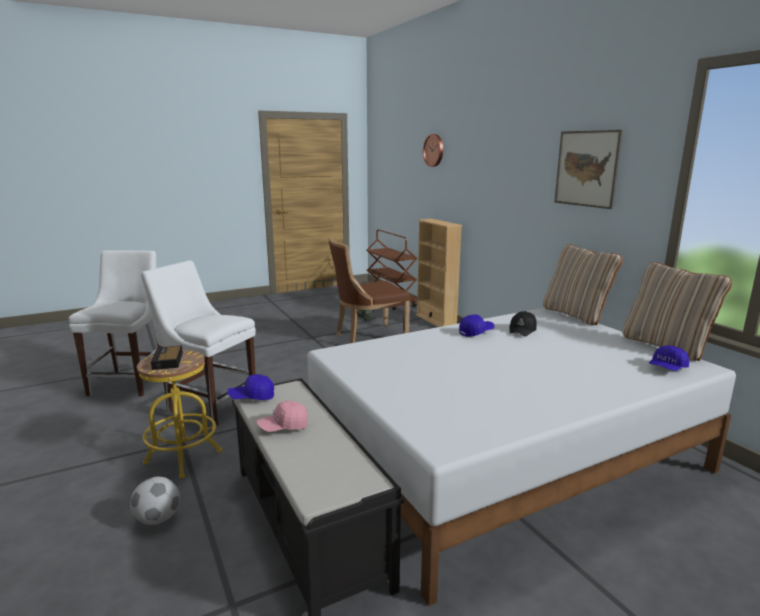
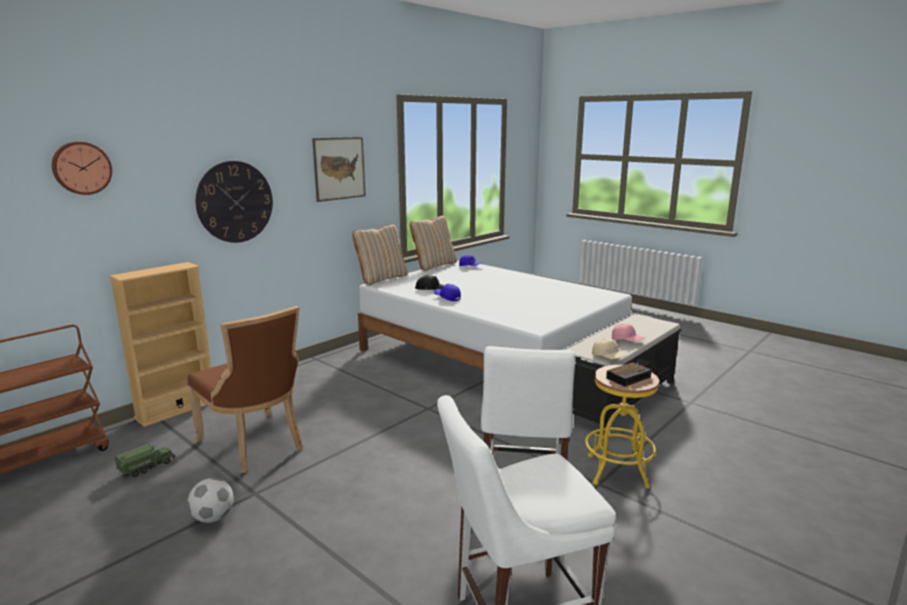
camera: 110 degrees left, 0 degrees up
(158, 519) = (682, 449): football -> football (213, 518)
(252, 397) = (608, 357): blue cap -> beige cap
(495, 187) = (235, 202): none -> wall clock

